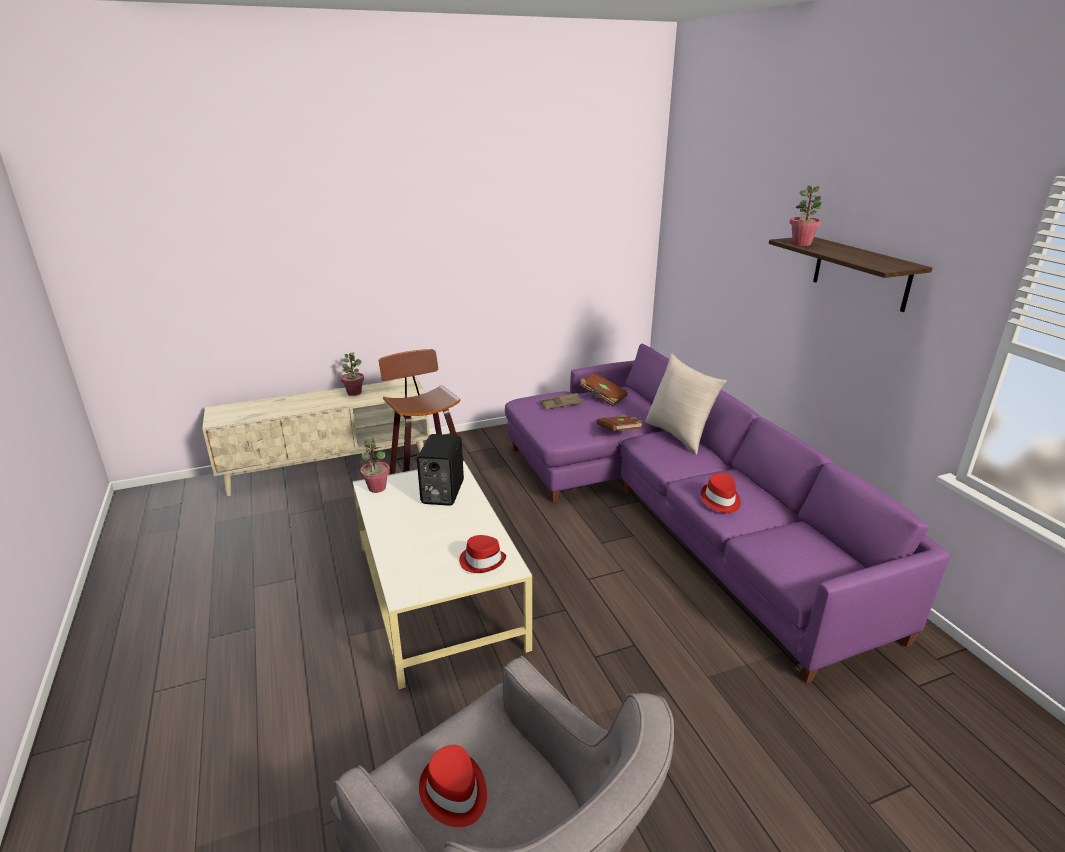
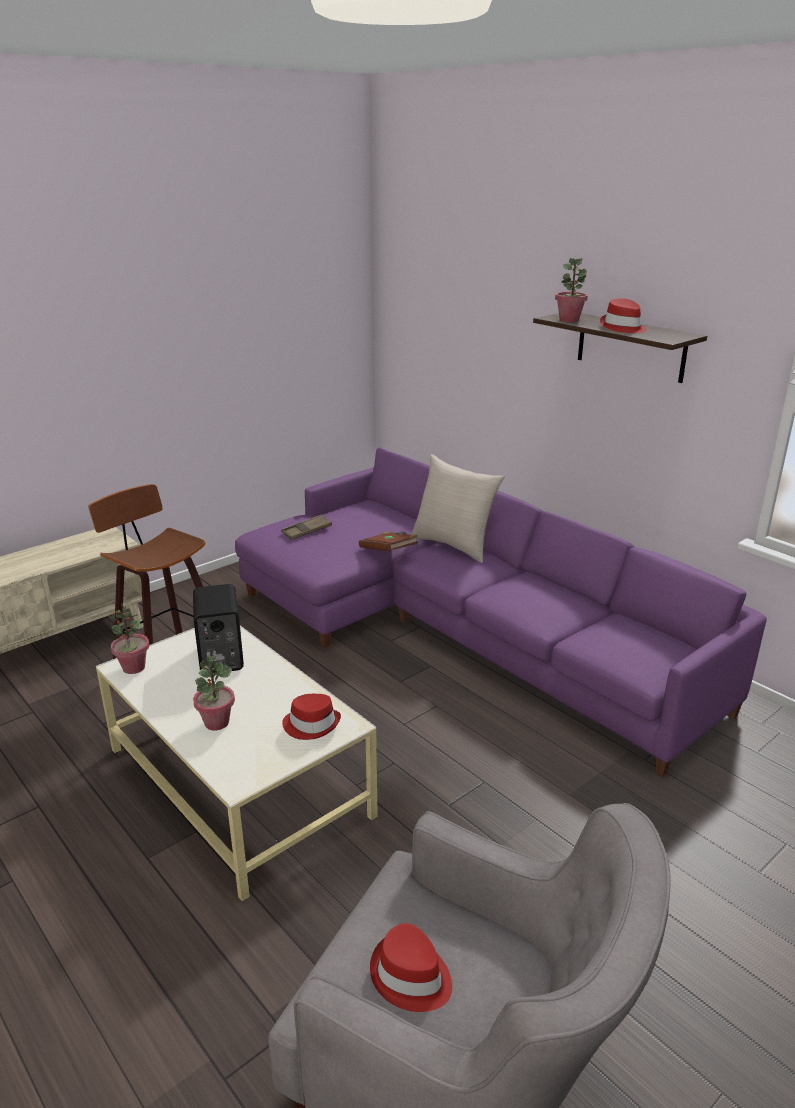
camera: 20 degrees left, 0 degrees up
(354, 393) = (38, 555): potted plant -> potted plant (216, 722)
(602, 397) = (350, 516): brown book -> none
(720, 500) = (530, 606): red hat -> red hat (623, 327)

